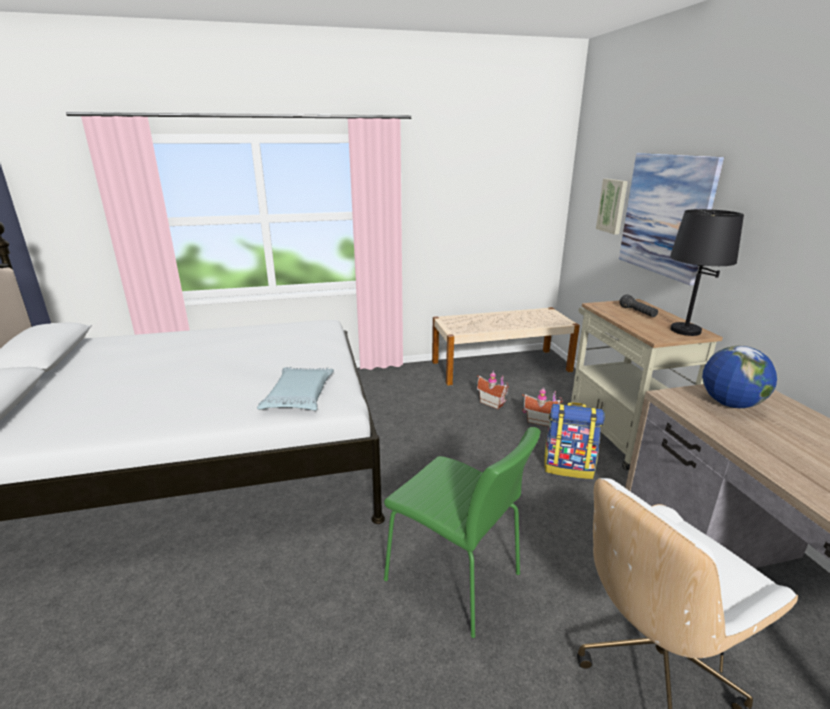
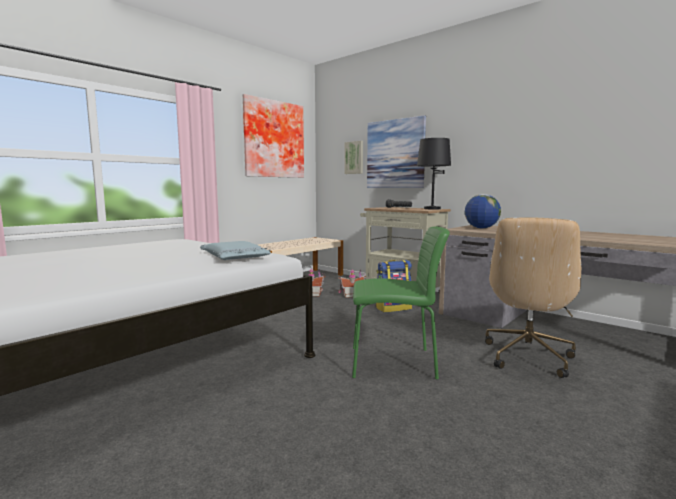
camera: 35 degrees left, 15 degrees down
(495, 173) = (273, 139): none -> picture

